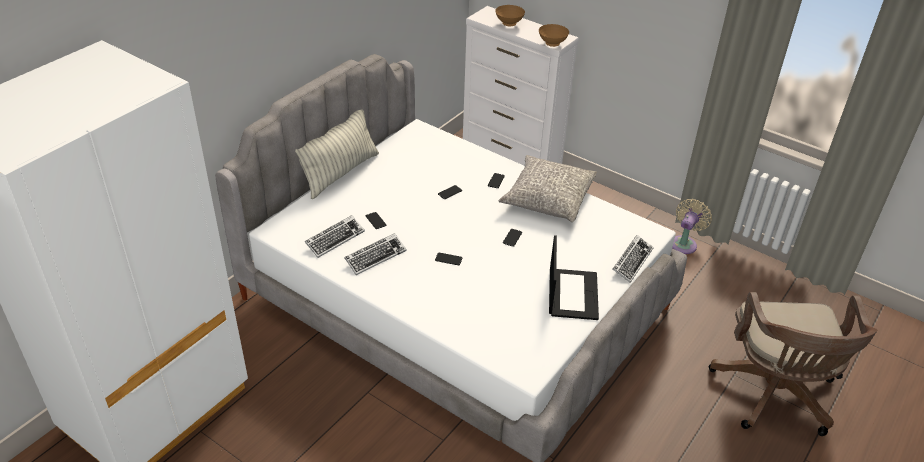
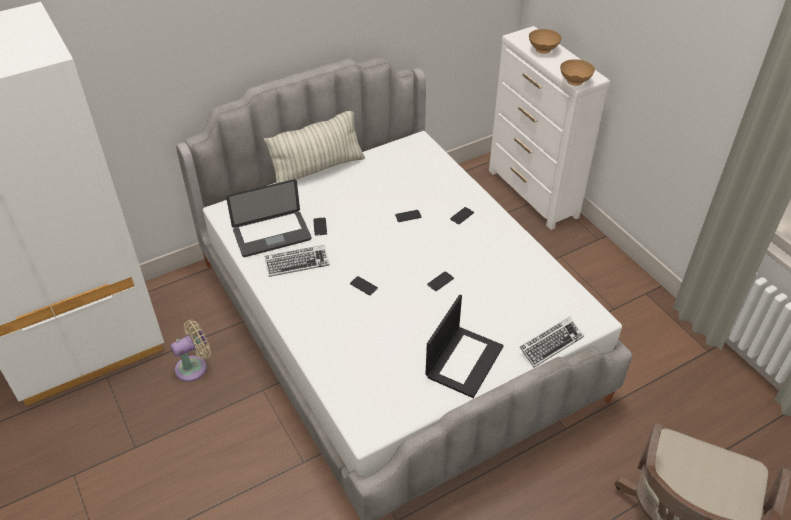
camera: 25 degrees right, 5 degrees up
(335, 239) = (272, 235): keyboard -> laptop
(547, 198) = (504, 248): grey pillow -> none
(684, 243) = (671, 335): beige fan -> beige fan (194, 367)

